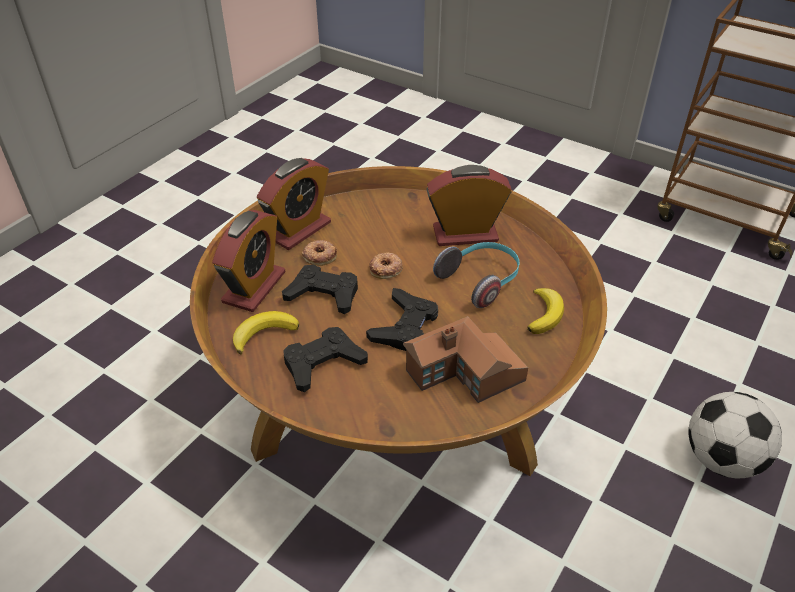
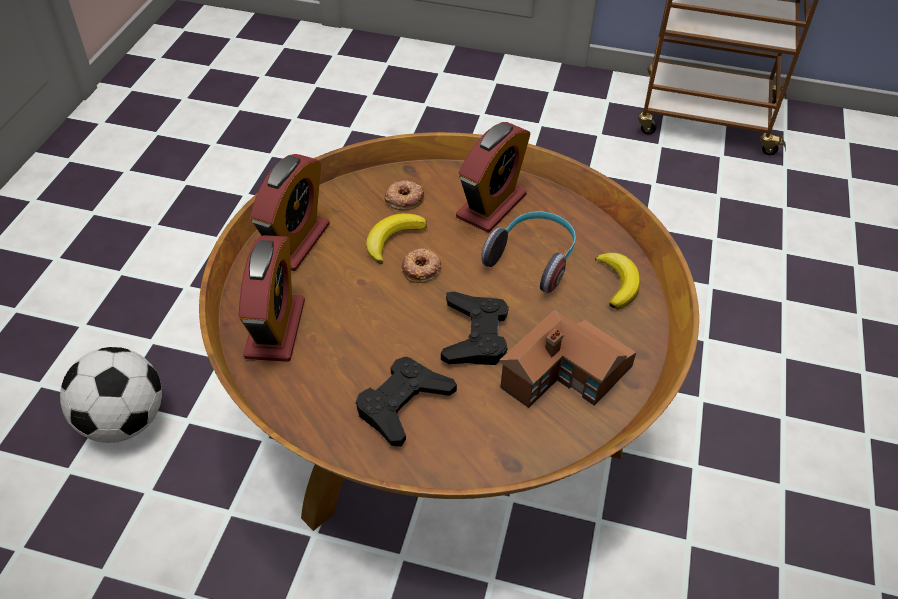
camera: 20 degrees left, 5 degrees up
(264, 333) = (316, 385): banana -> banana (392, 239)
(320, 255) = (336, 269): donut -> donut (404, 198)
(323, 294) = (364, 318): black game controller -> none
(465, 234) = (491, 206): alarm clock -> alarm clock turned 150 degrees clockwise
(721, 459) = (796, 386): football -> football (124, 421)

